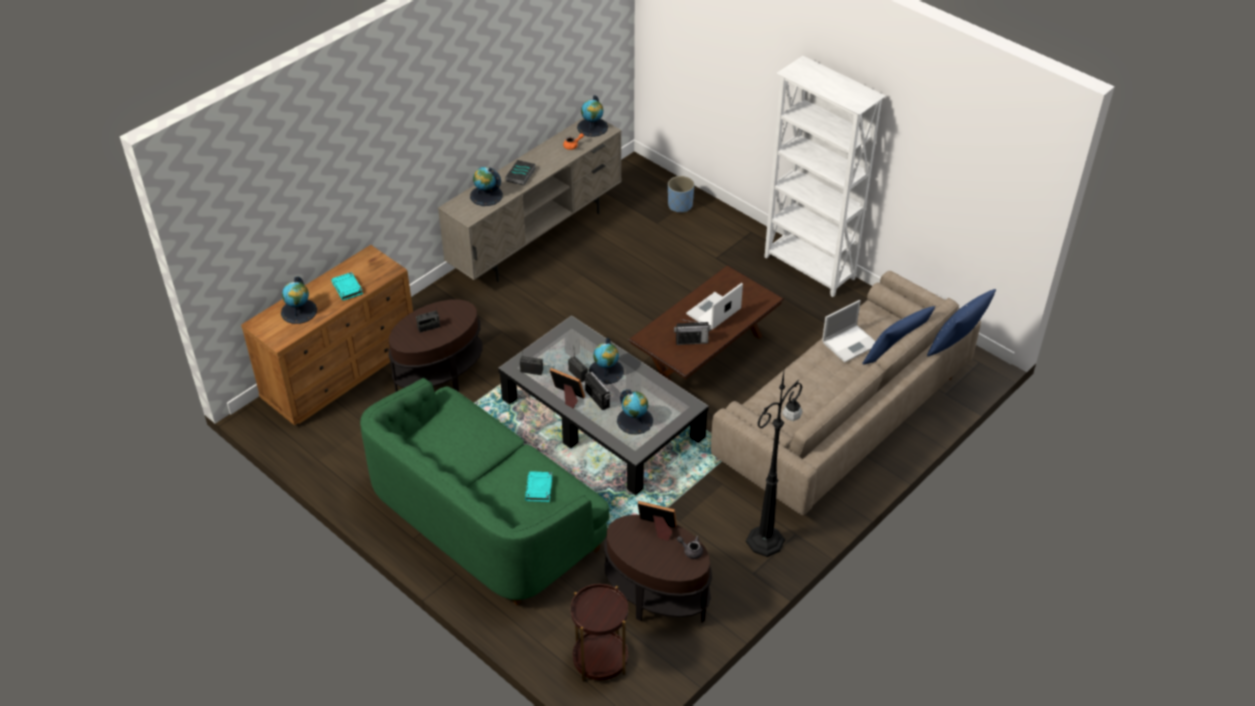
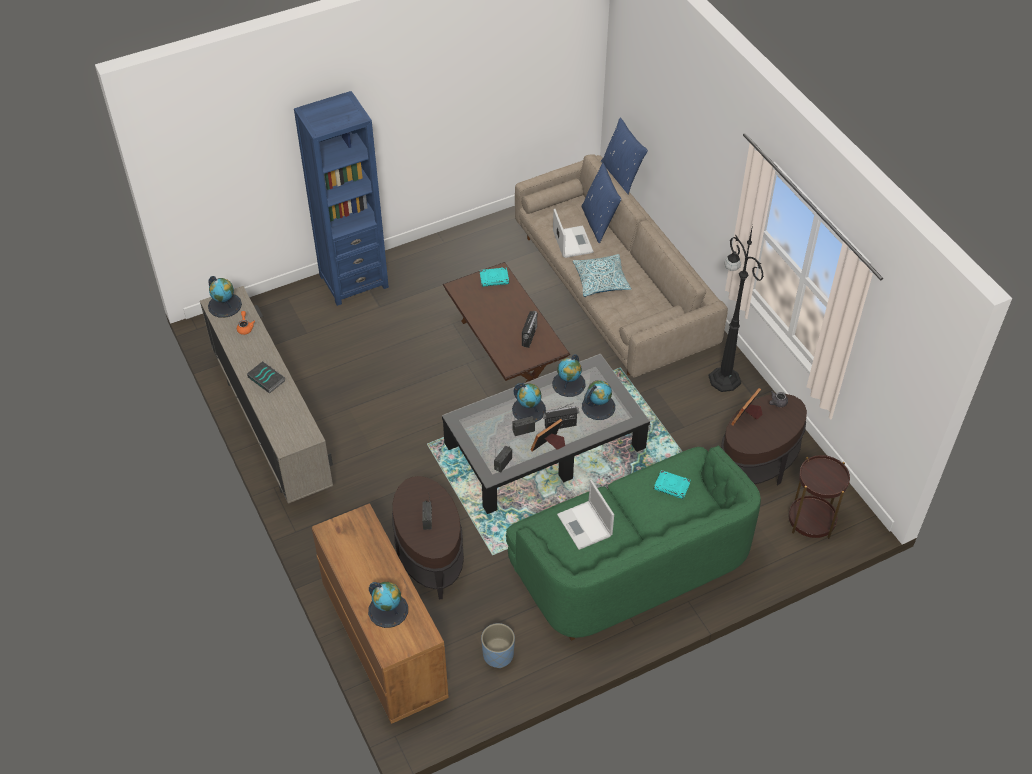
camera: 70 degrees left, 5 degrees up
(347, 288) = (373, 560): turquoise book -> turquoise book (494, 279)
(486, 195) = (283, 414): globe -> globe (569, 384)
(680, 205) = (291, 309): blue planter -> blue planter (498, 655)
(713, 312) = (500, 311): laptop -> laptop (585, 526)
(738, 232) = (353, 281): none -> blue bookcase
(808, 379) = (601, 280): none -> pillow
(809, 269) = (429, 251): white bookcase -> none

